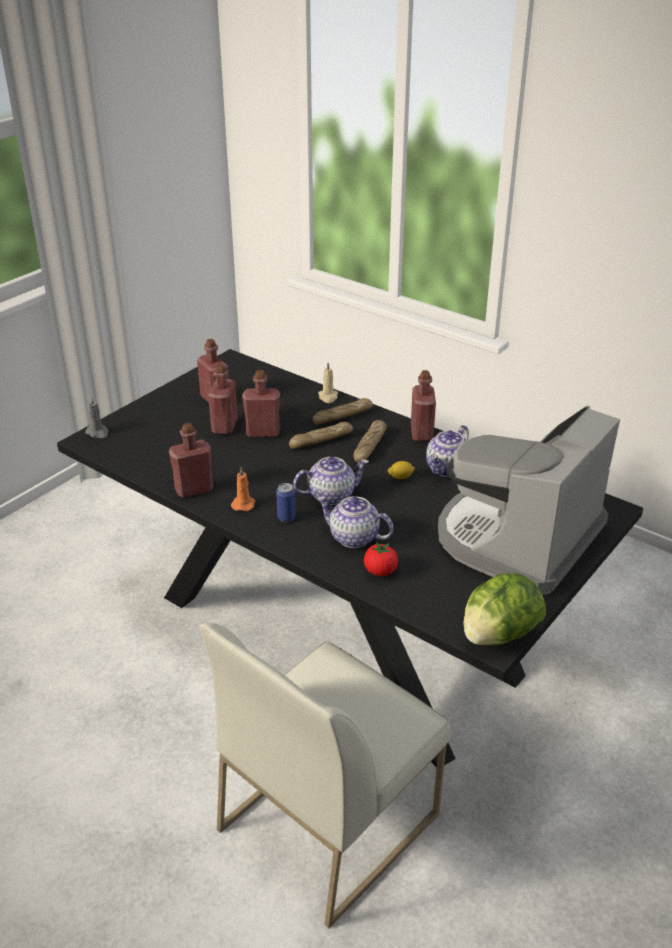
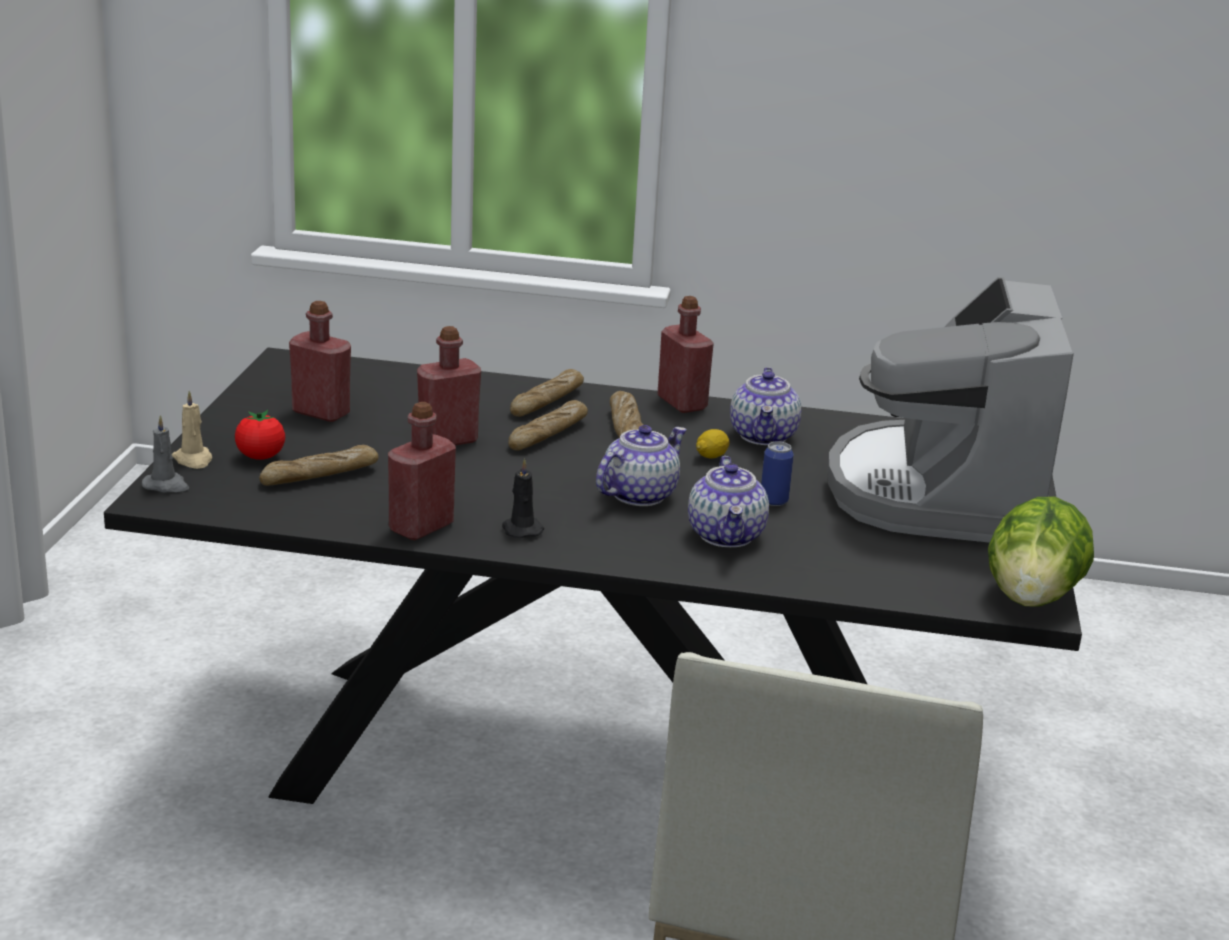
camera: 30 degrees left, 10 degrees down
(175, 443) = (319, 476): none -> bread
(224, 426) = (377, 443): red bottle -> none
(244, 504) = (521, 529): orange candle -> black candle
(286, 518) = (605, 532): can -> can (774, 501)
(328, 397) = (497, 383): beige candle -> beige candle (193, 460)
(353, 538) = (727, 536): teapot -> teapot turned 90 degrees counterclockwise
(380, 571) = (808, 565): tomato -> tomato (260, 457)

